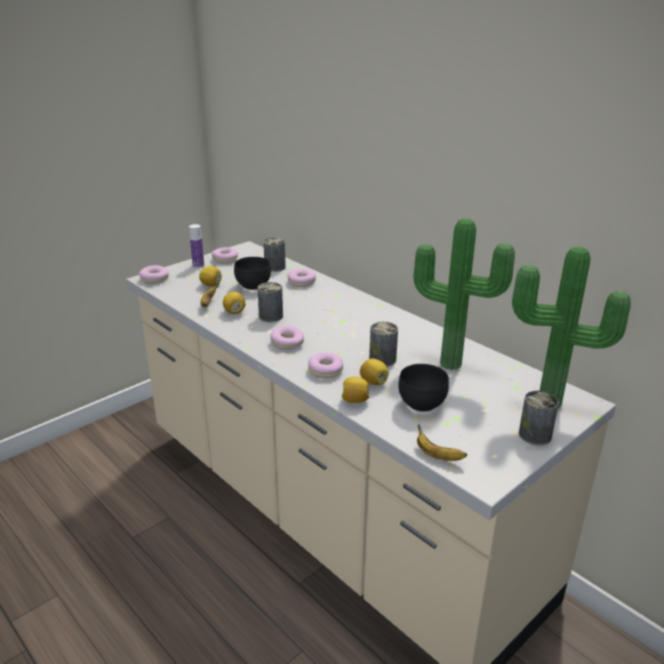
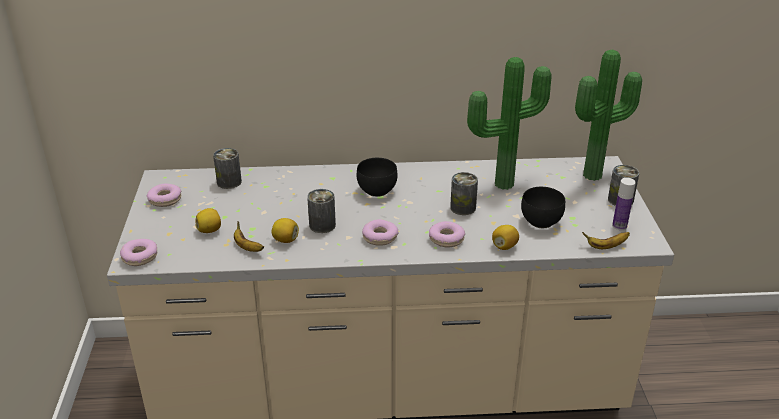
camera: 50 degrees left, 5 degrees up
(198, 265) = (152, 220): bottle -> bottle (619, 226)
(254, 286) = (251, 209): black bowl -> black bowl (378, 191)
(302, 282) = (281, 182): donut -> none
(373, 382) = (490, 227): lemon -> none

